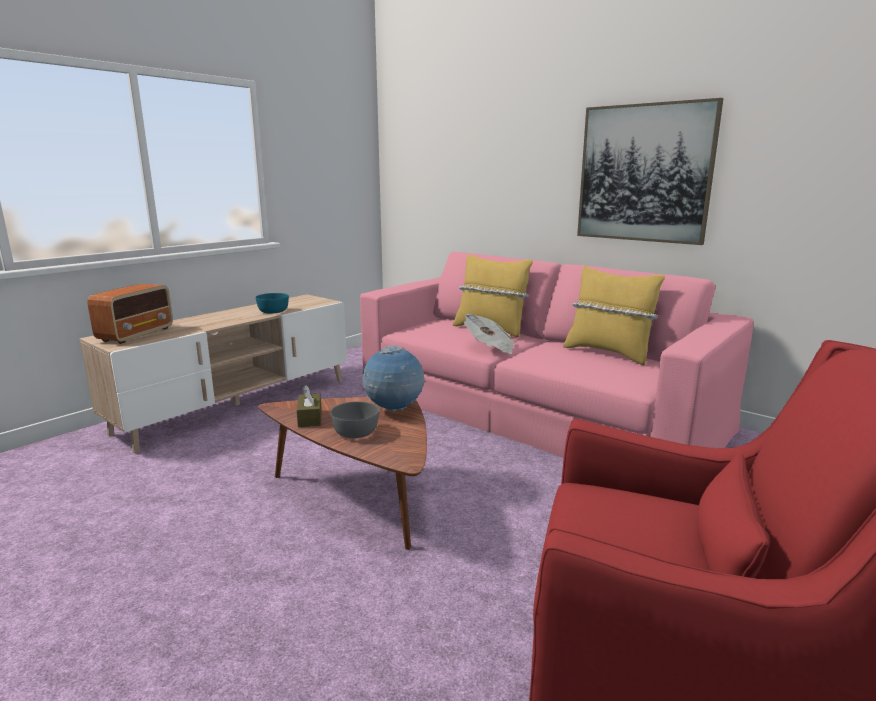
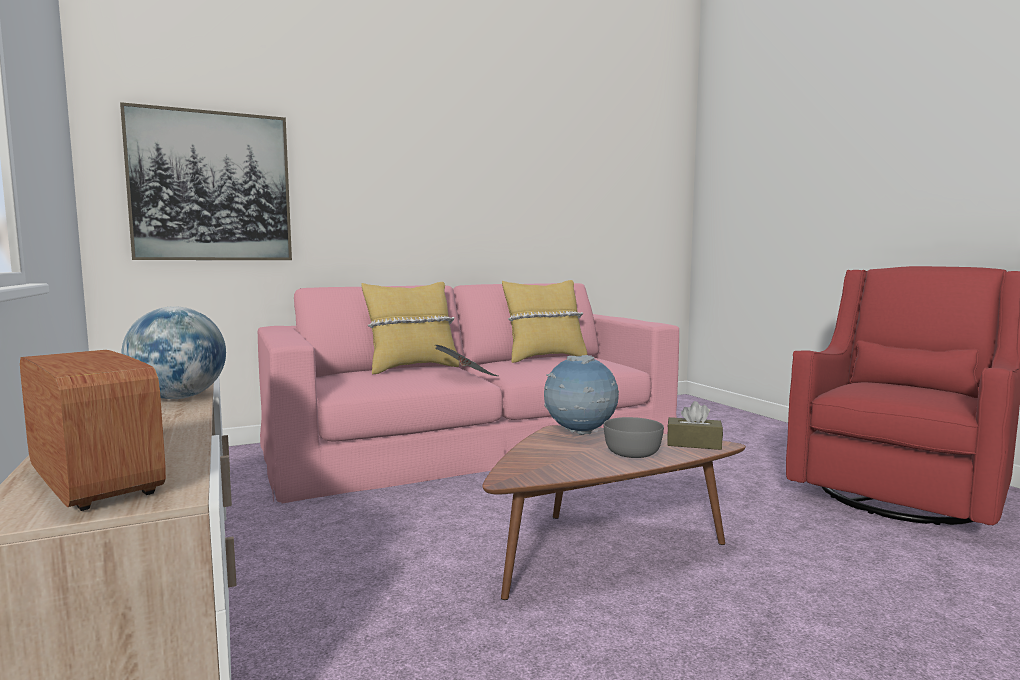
camera: 65 degrees left, 10 degrees down
(273, 311) = (178, 398): turquoise bowl -> globe
(310, 418) = (569, 466): brown tissue box -> brown tissue box (693, 444)
(644, 173) = (493, 199): picture -> picture (211, 187)

